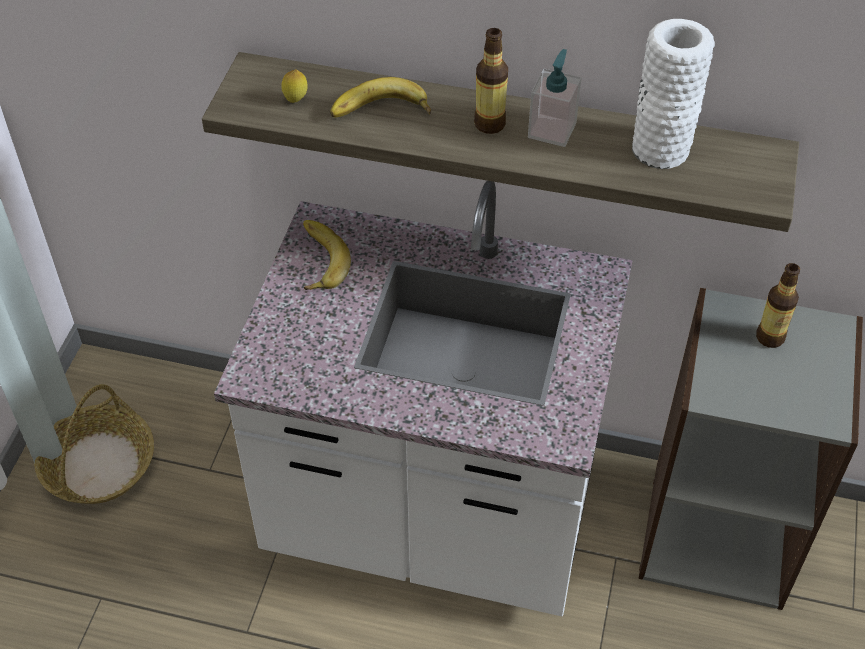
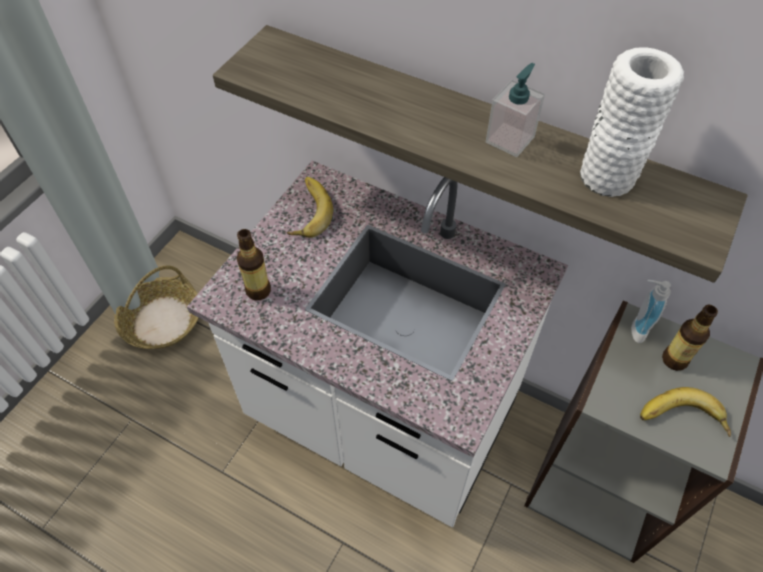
camera: 15 degrees right, 5 degrees up
(296, 100) = (295, 73): lemon -> none
(381, 113) = (363, 96): banana -> banana (682, 420)
(489, 124) = (455, 123): bottle -> bottle (258, 290)
(721, 314) = (635, 328): none -> soap dispenser

